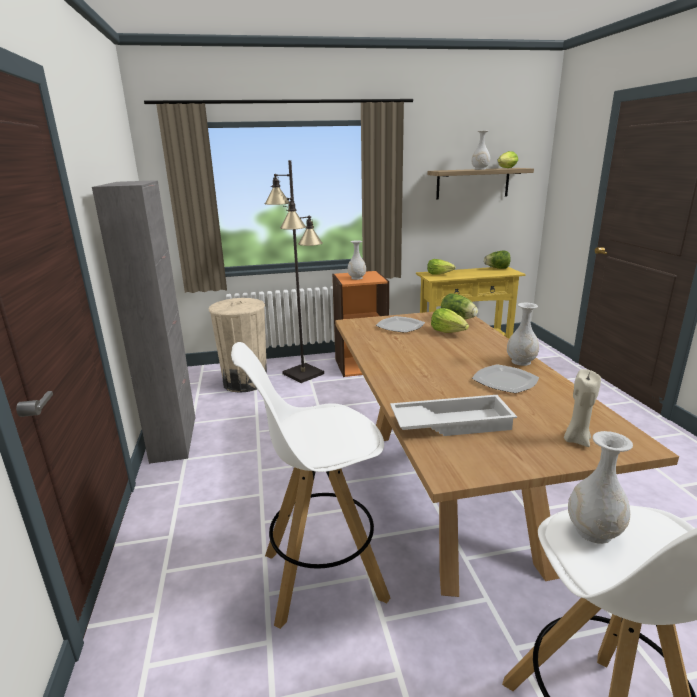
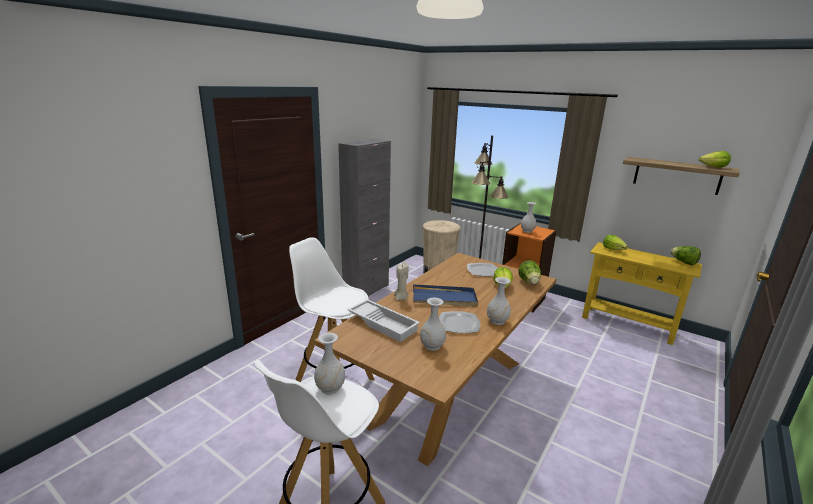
camera: 45 degrees right, 0 degrees up
(434, 366) = (444, 298): none -> blue tray
(480, 169) = (677, 164): white vase -> white vase (432, 346)
(576, 440) = (415, 364): beige candle -> beige candle (401, 298)

